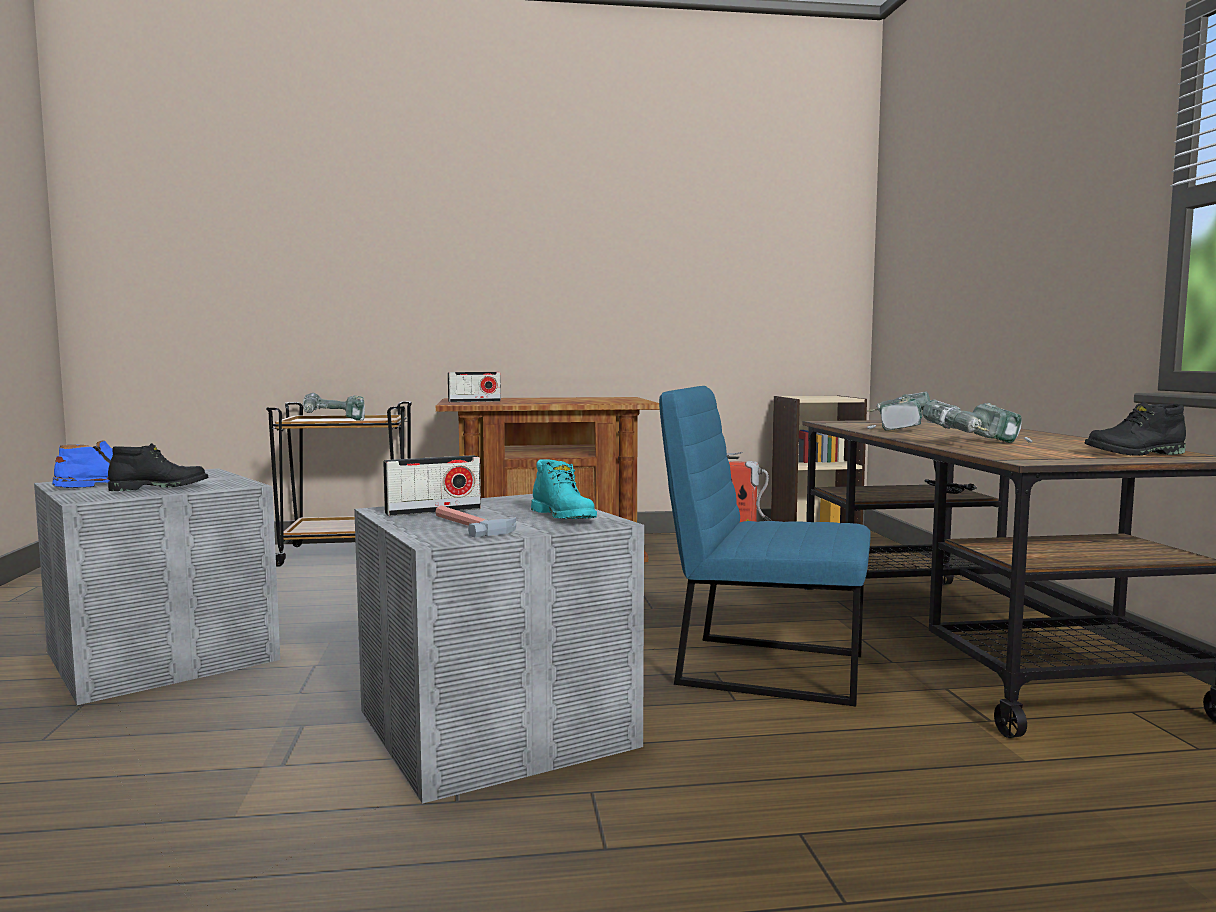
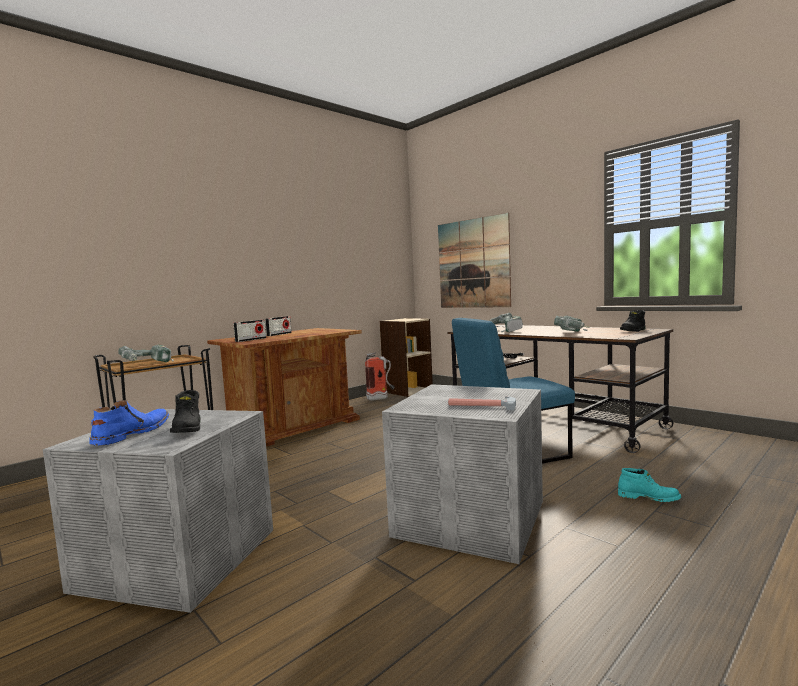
camera: 35 degrees left, 0 degrees up
(160, 488) = (188, 428): black boot -> black boot turned 135 degrees clockwise
(433, 511) = (430, 403): radio -> radio (279, 334)
(564, 516) = (497, 393): turquoise boot -> turquoise boot (648, 497)
(951, 288) = (473, 263): none -> picture

